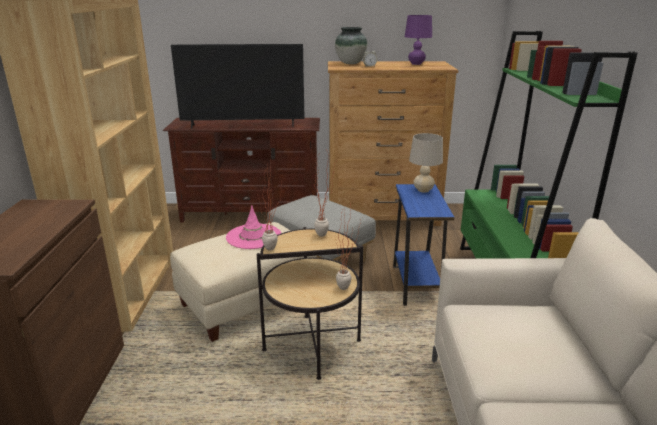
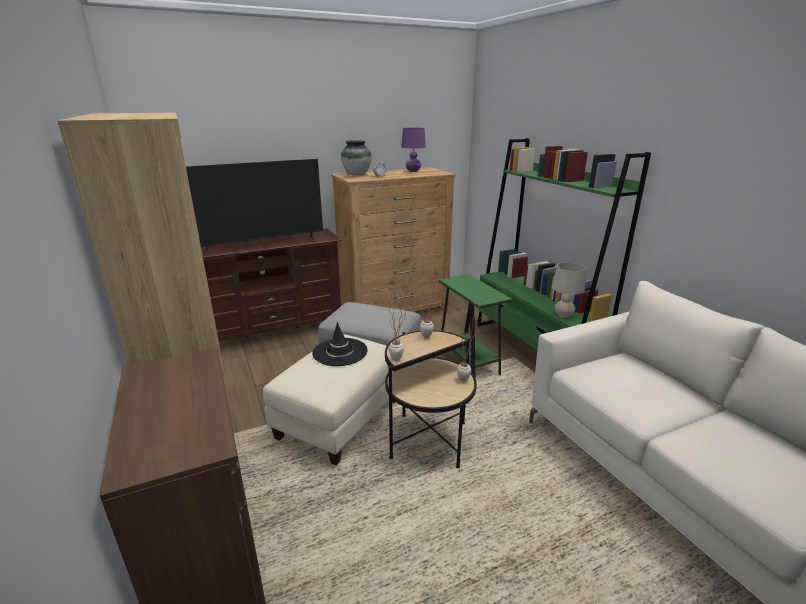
camera: 25 degrees left, 0 degrees up
(253, 236) = (340, 352): pink hat -> black hat
(415, 284) = (468, 363): blue side table -> green side table
(423, 190) = (466, 280): beige table lamp -> beige table lamp (563, 315)

